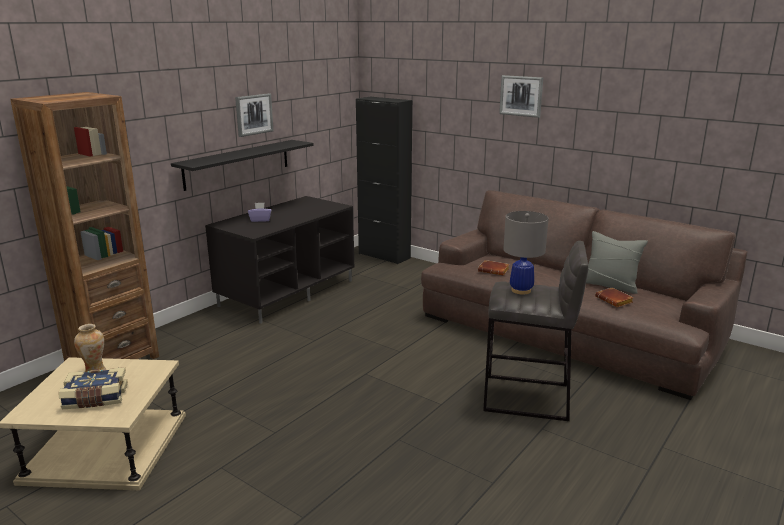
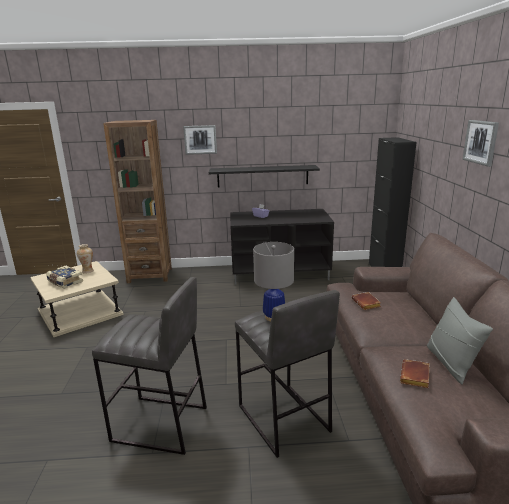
camera: 50 degrees right, 0 degrees up
(254, 114) = (280, 143): picture -> picture (200, 139)
(456, 463) = (160, 424): none -> grey stool

